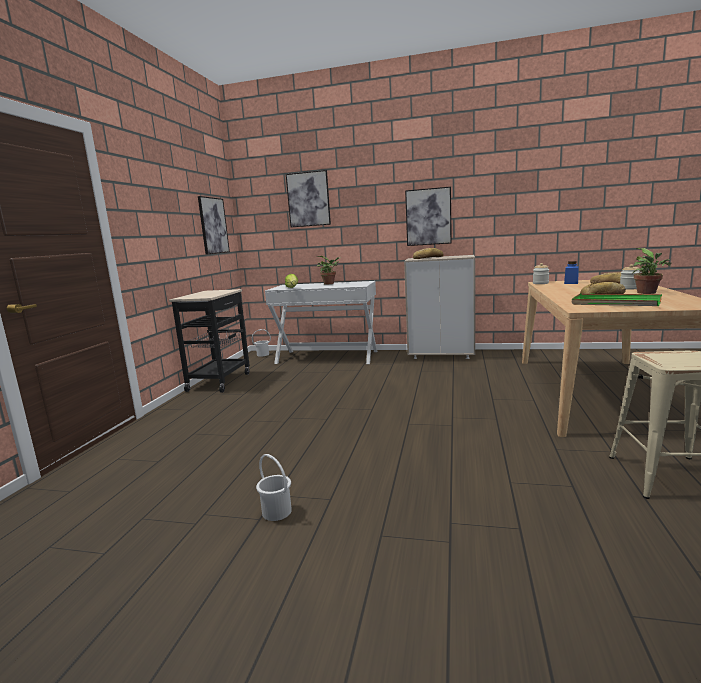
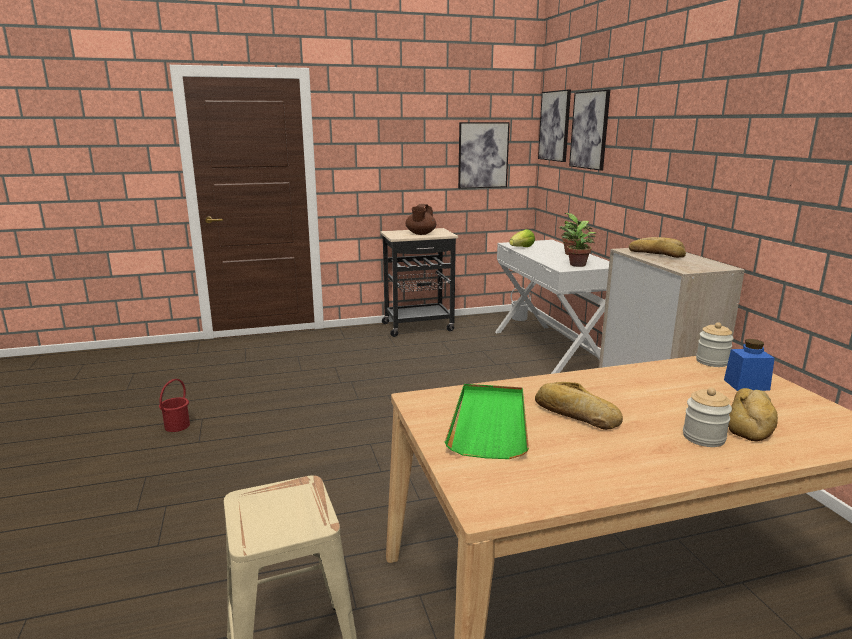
camera: 60 degrees right, 5 degrees up
(212, 293) = (420, 234): none -> brown teapot
(277, 511) = (177, 426): white bucket -> red bucket
(428, 217) = (703, 183): picture -> picture (555, 126)
(648, 293) = (641, 454): potted plant -> potted plant (576, 265)

